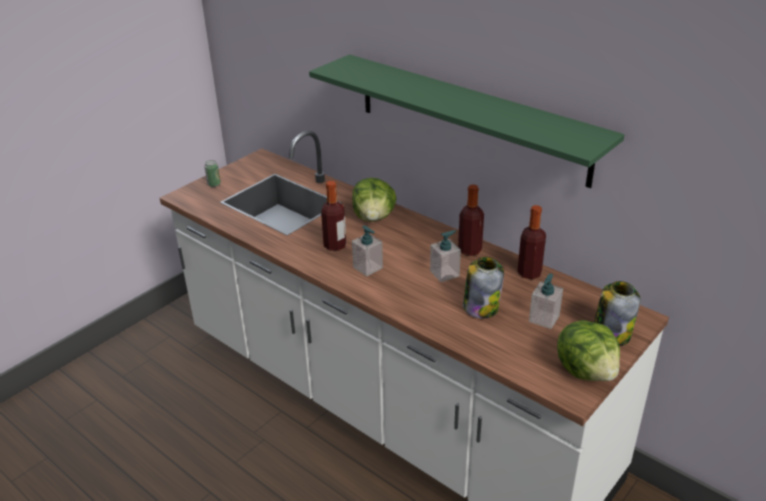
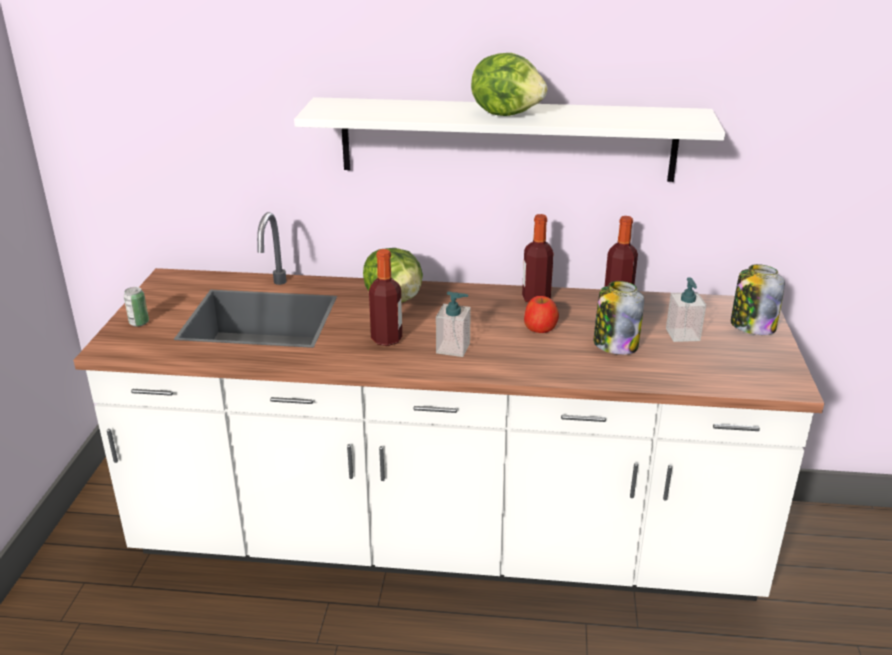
camera: 35 degrees left, 5 degrees down
(444, 273) = (540, 327): soap dispenser -> apple
(469, 118) = (507, 139): green shelf -> white shelf
(587, 371) = (774, 363): lettuce -> lettuce (507, 114)

